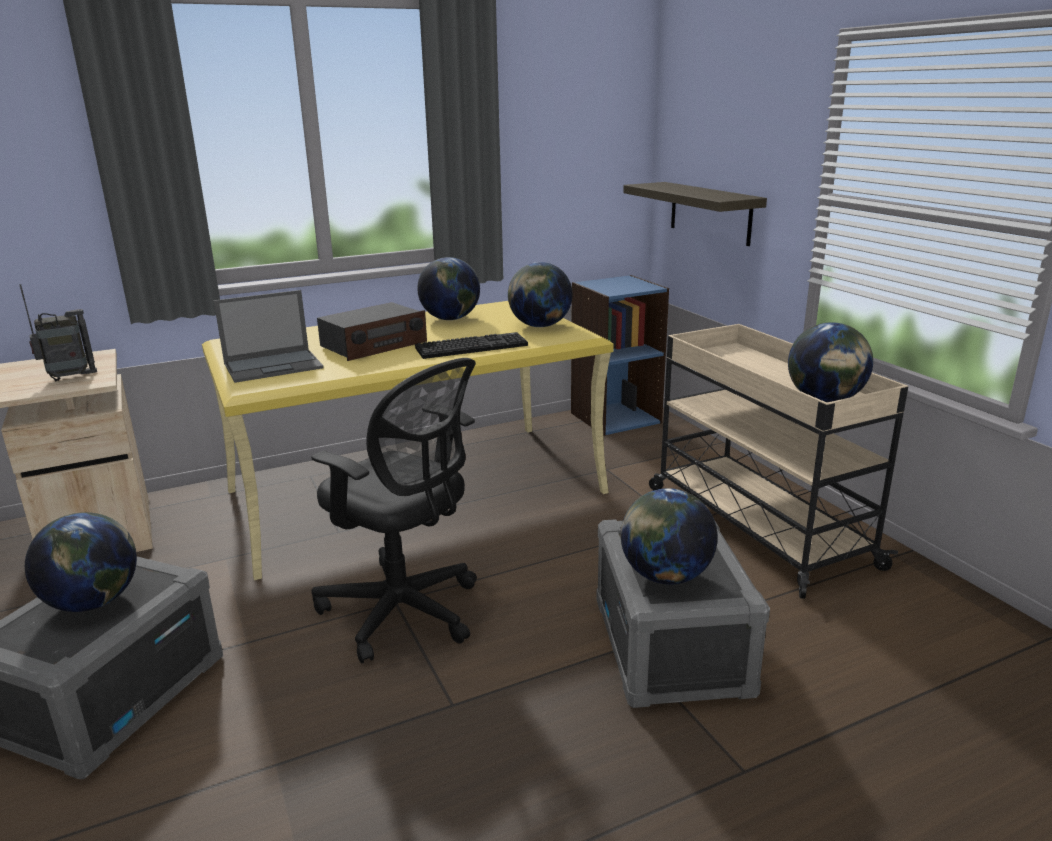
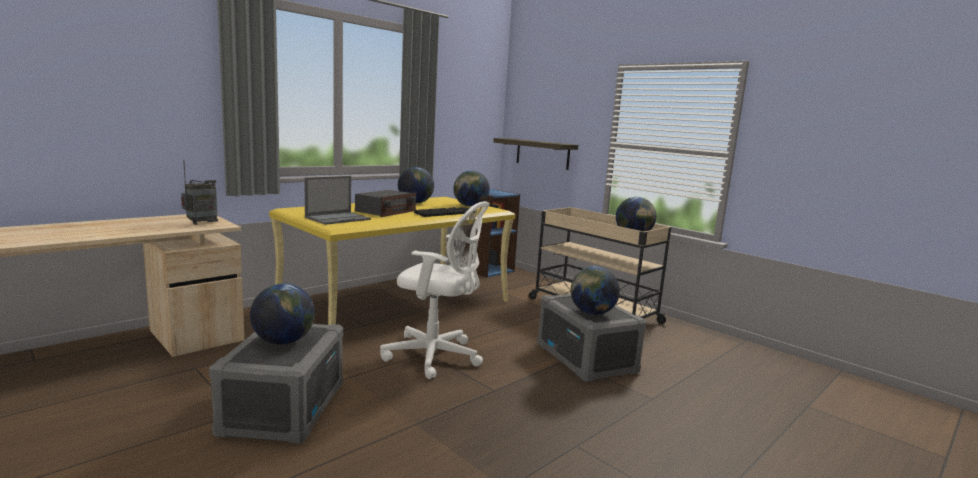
camera: 20 degrees left, 10 degrees down
(405, 613) = (436, 357): black office chair -> white office chair

